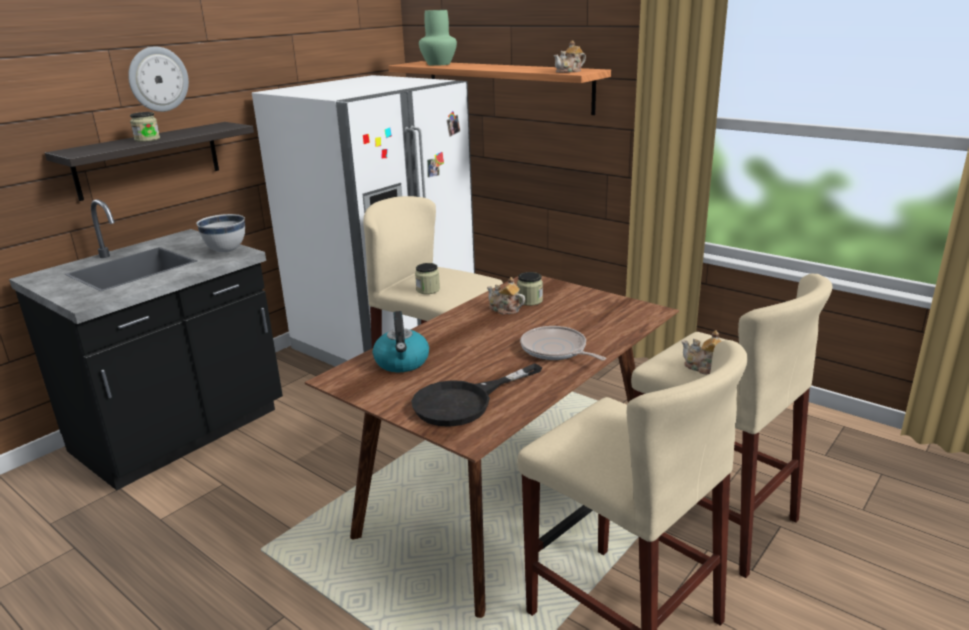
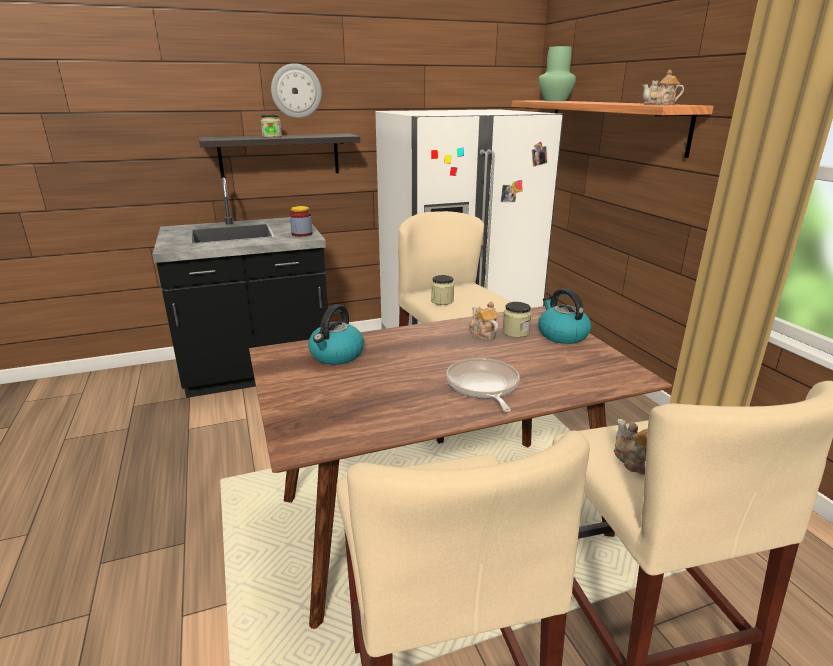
camera: 30 degrees right, 0 degrees up
(226, 251) = (302, 234): white bowl -> jar
(464, 402) = (337, 408): black frying pan -> none
(567, 293) = (561, 335): none -> kettle

